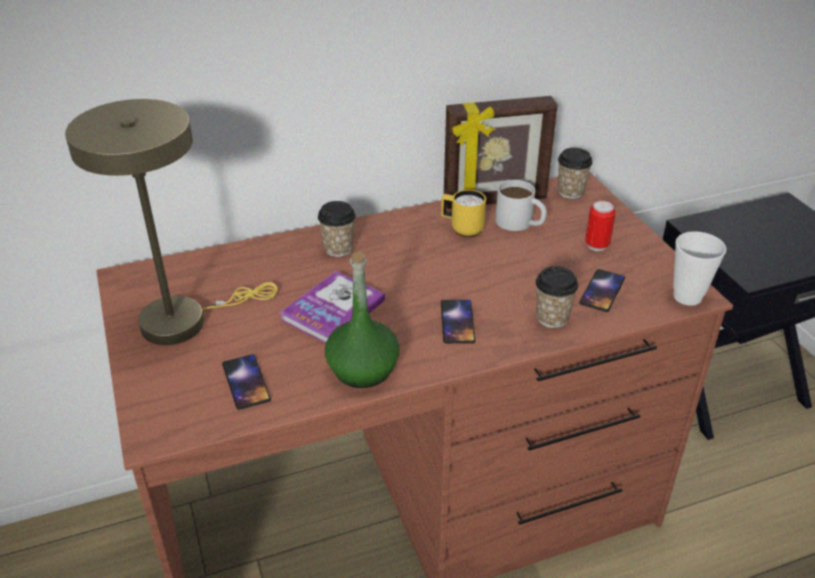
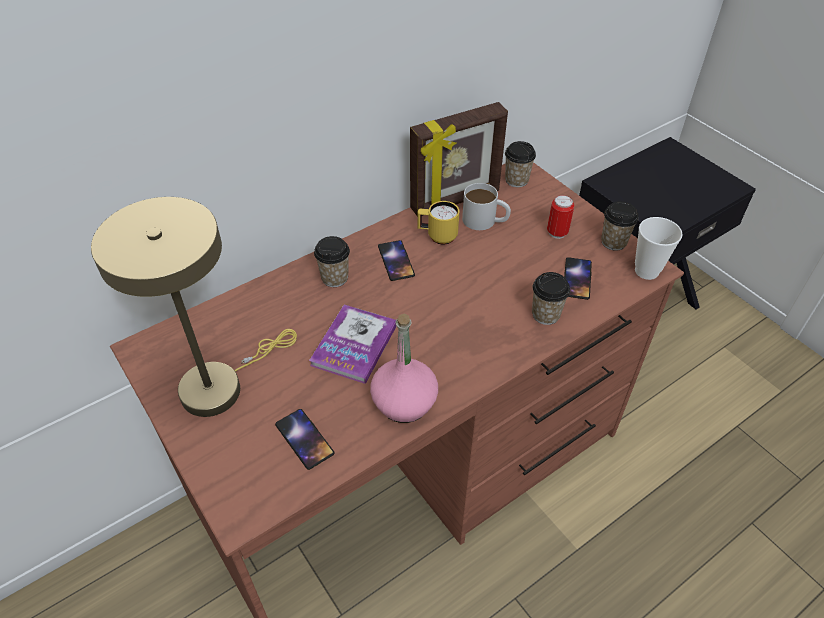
camera: 15 degrees left, 10 degrees up
(363, 370) = (404, 402): green bottle -> pink bottle
(457, 322) = (468, 335): phone -> phone (396, 261)
(659, 264) = (613, 242): none -> cup

